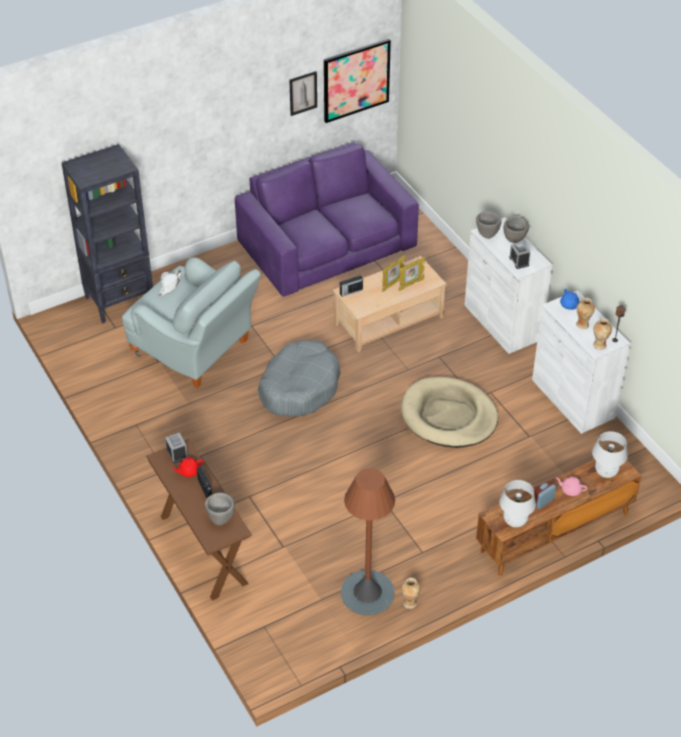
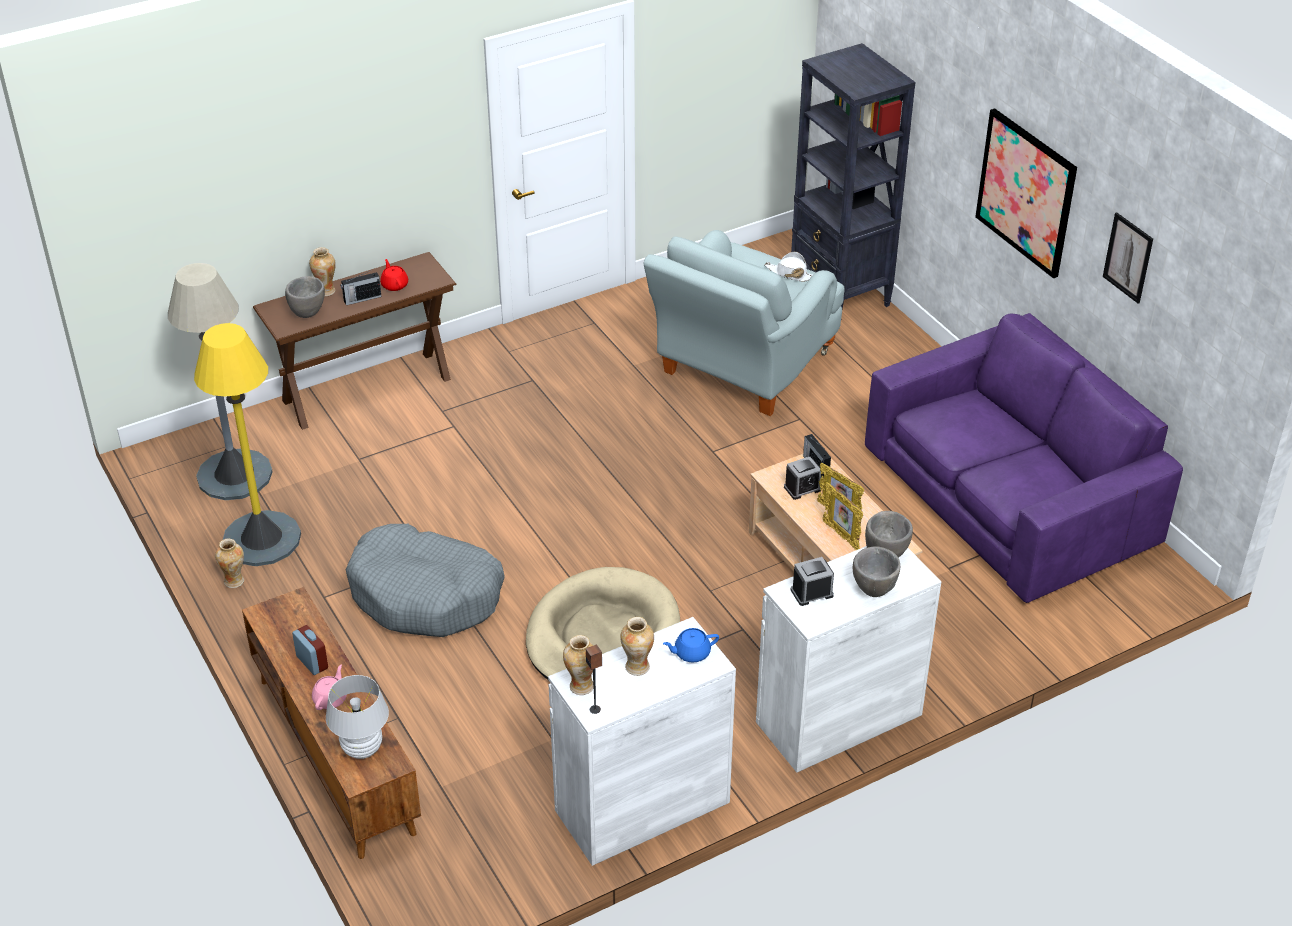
camera: 90 degrees right, 5 degrees down
(177, 453) = (428, 274): alarm clock -> alarm clock (802, 488)
(193, 510) = (326, 291): none -> vase
(299, 387) = (667, 470): grey dog bed -> grey dog bed (426, 595)
(299, 618) = (234, 475): none -> grey floor lamp
(356, 80) = (1202, 322): picture -> picture (1026, 192)
(367, 593) = (261, 539): brown floor lamp -> yellow floor lamp
(515, 521) = (278, 626): white table lamp -> none

